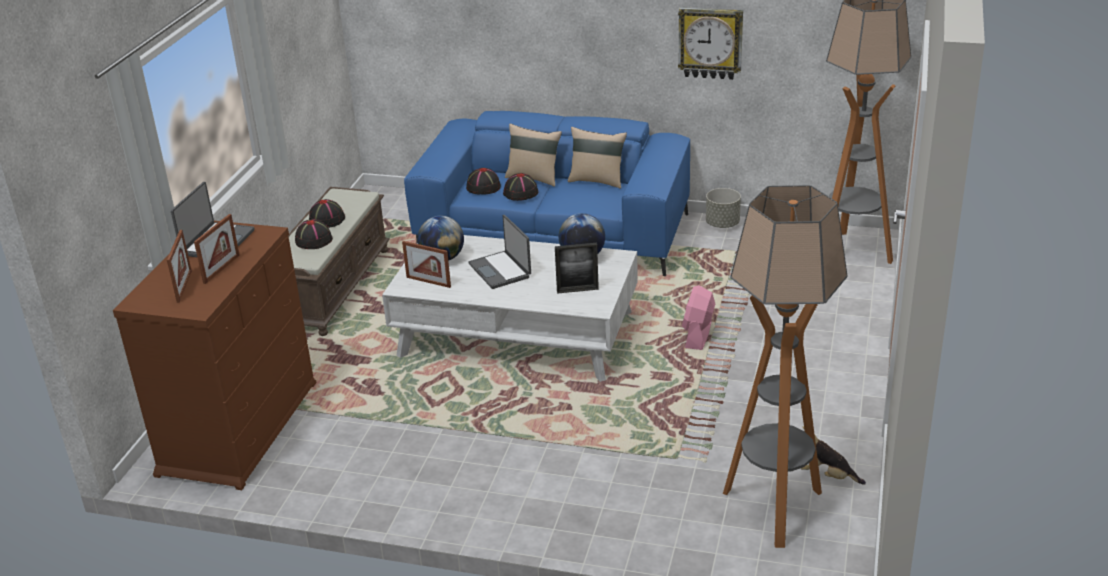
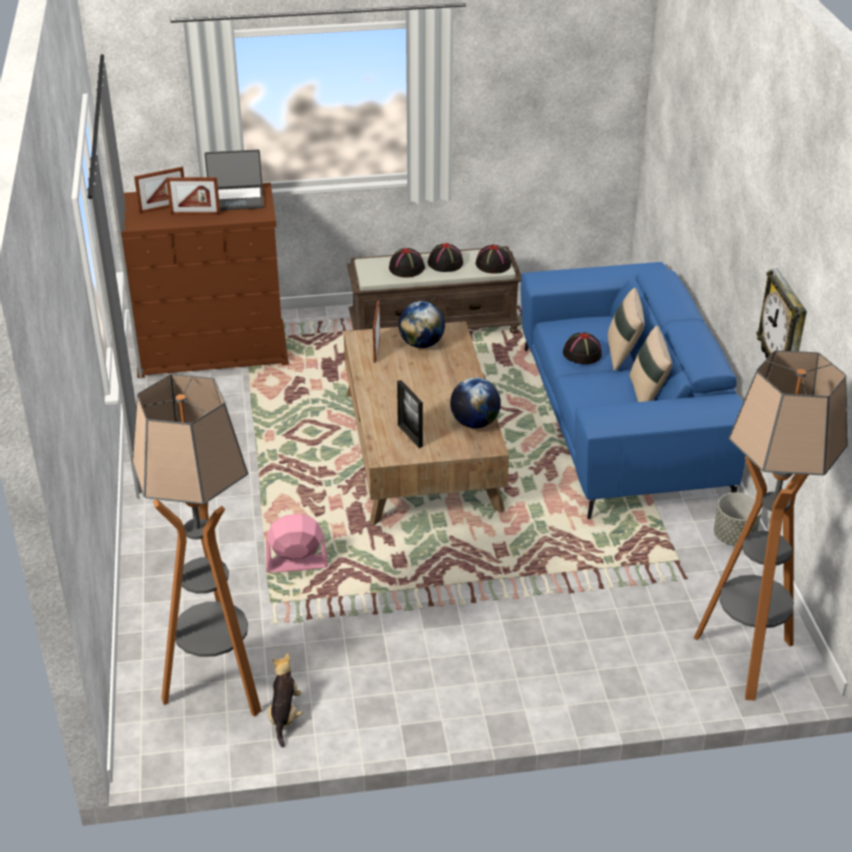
camera: 65 degrees right, 5 degrees up
(483, 187) = (576, 329): black hat -> black hat (492, 264)
(501, 270) = (420, 382): laptop -> none
(517, 334) = (421, 450): white coffee table -> brown coffee table
(698, 335) = (488, 570): pink fan -> pink fan (296, 564)

